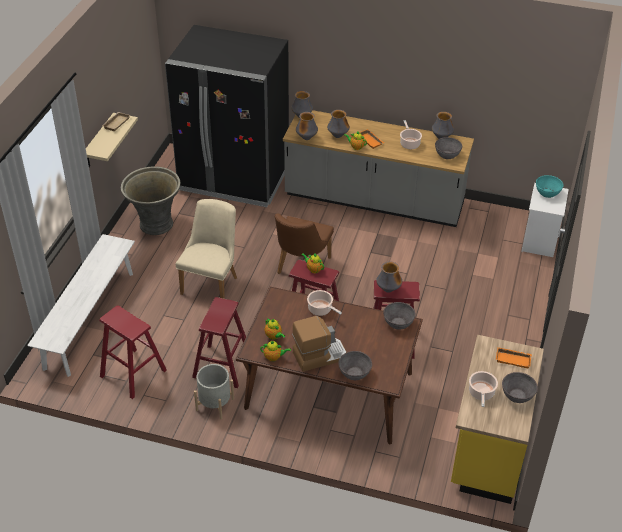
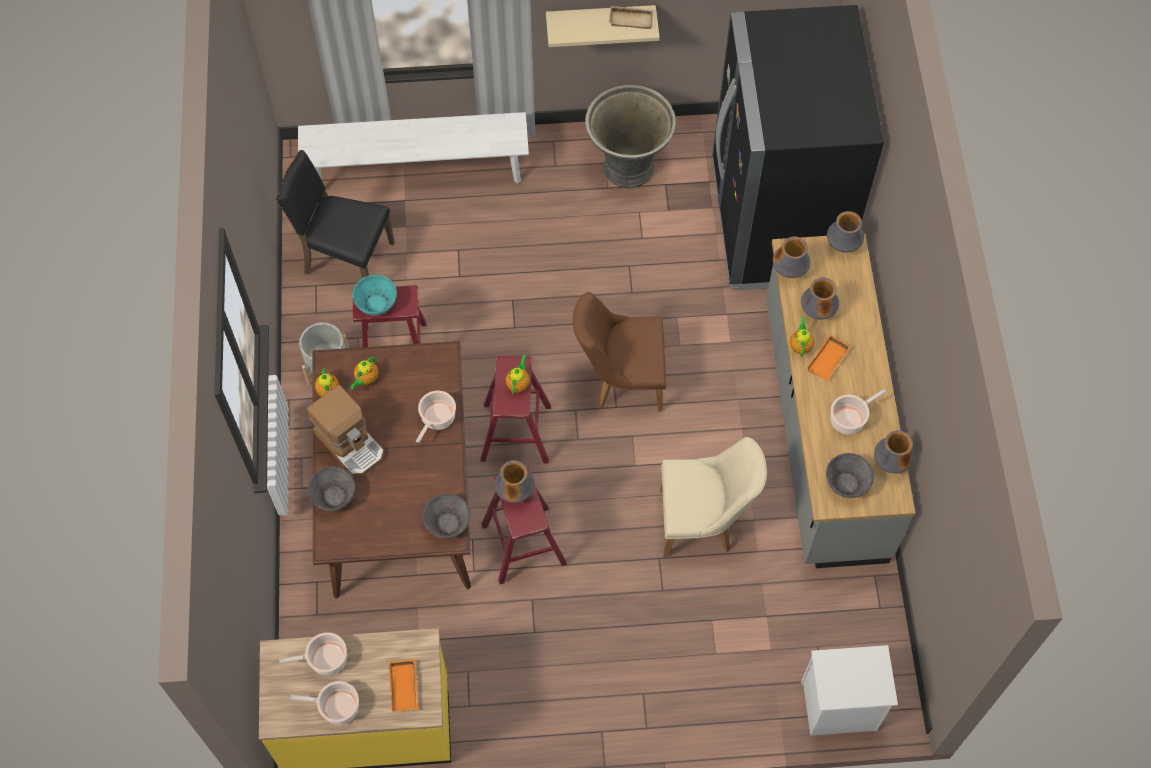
camera: 70 degrees right, 20 degrees up
(133, 373) = (346, 259): red stool -> black chair
(212, 282) = (543, 281): beige chair -> beige chair (703, 522)
(517, 395) = (337, 707): grey bowl -> cooking pot
(547, 193) = (868, 672): turquoise bowl -> turquoise bowl (376, 303)

